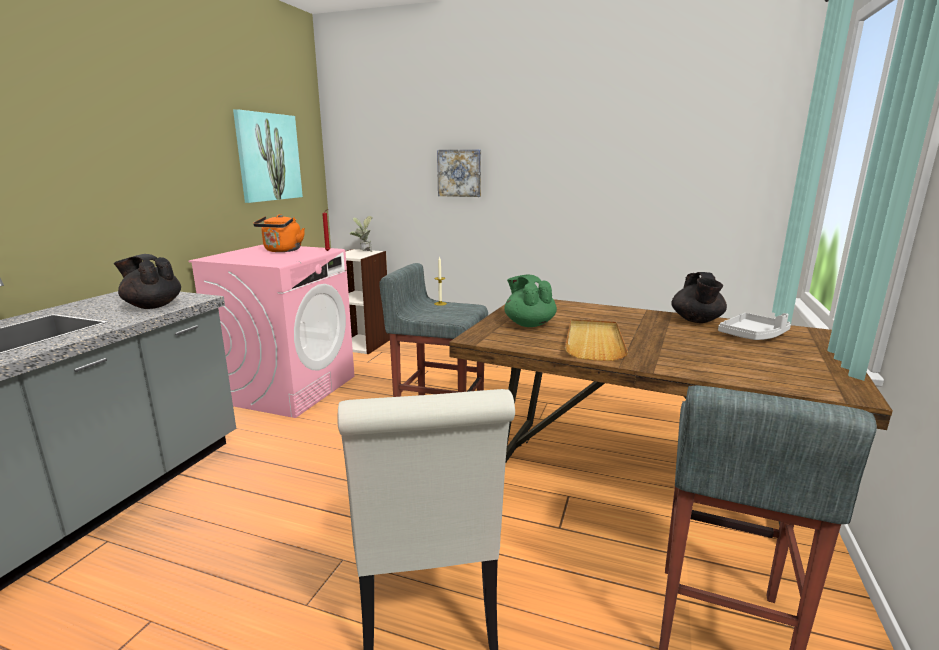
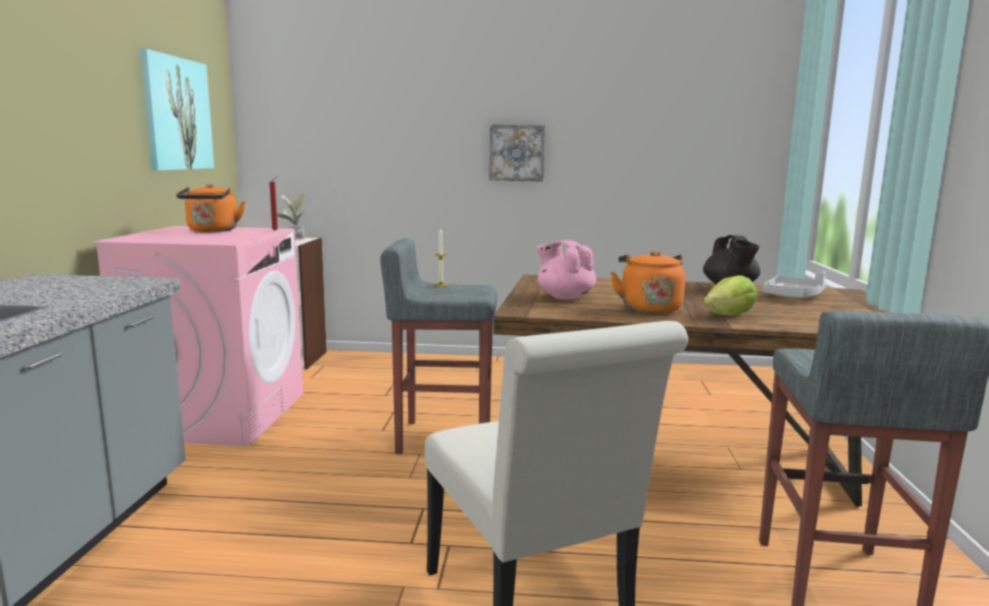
camera: 15 degrees left, 5 degrees down
(152, 306) = (91, 290): black teapot -> none
(460, 173) = (418, 141): picture -> picture (517, 153)
(529, 324) = (564, 297): green teapot -> pink teapot
(594, 342) = (649, 308): beige tray -> orange kettle
(665, 356) = (730, 315): none -> lettuce

